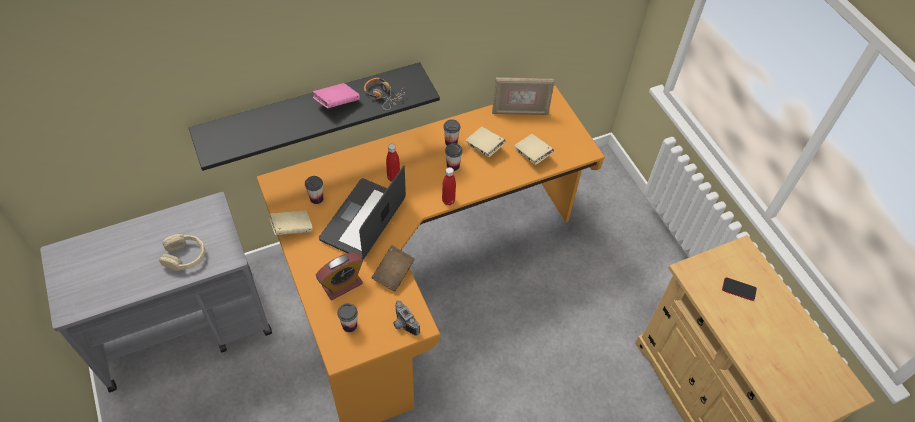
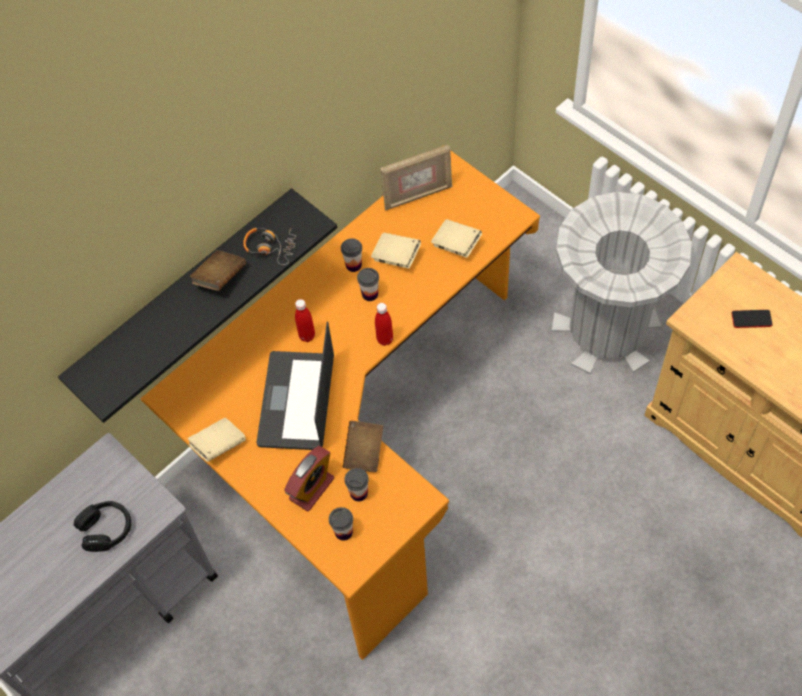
camera: 15 degrees left, 5 degrees up
(185, 256) = (106, 529): beige headphones -> black headphones
(316, 198) = (228, 397): cup -> cup (359, 493)
(337, 103) = (220, 278): pink book -> brown book
(403, 324) = (403, 506): camera -> none
(633, 271) = (607, 330): none -> grey trash can

